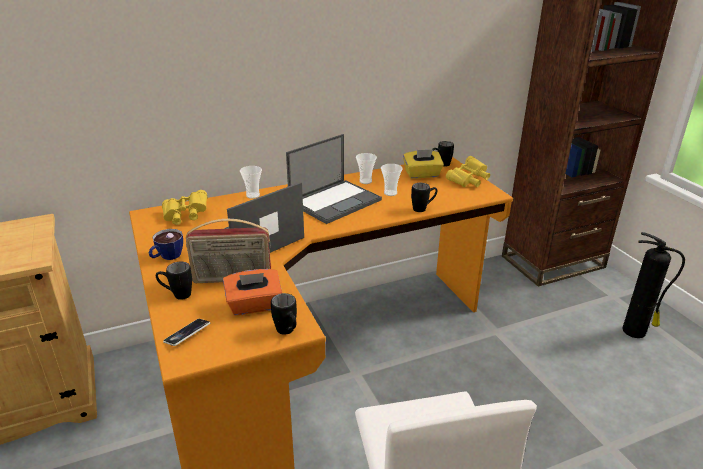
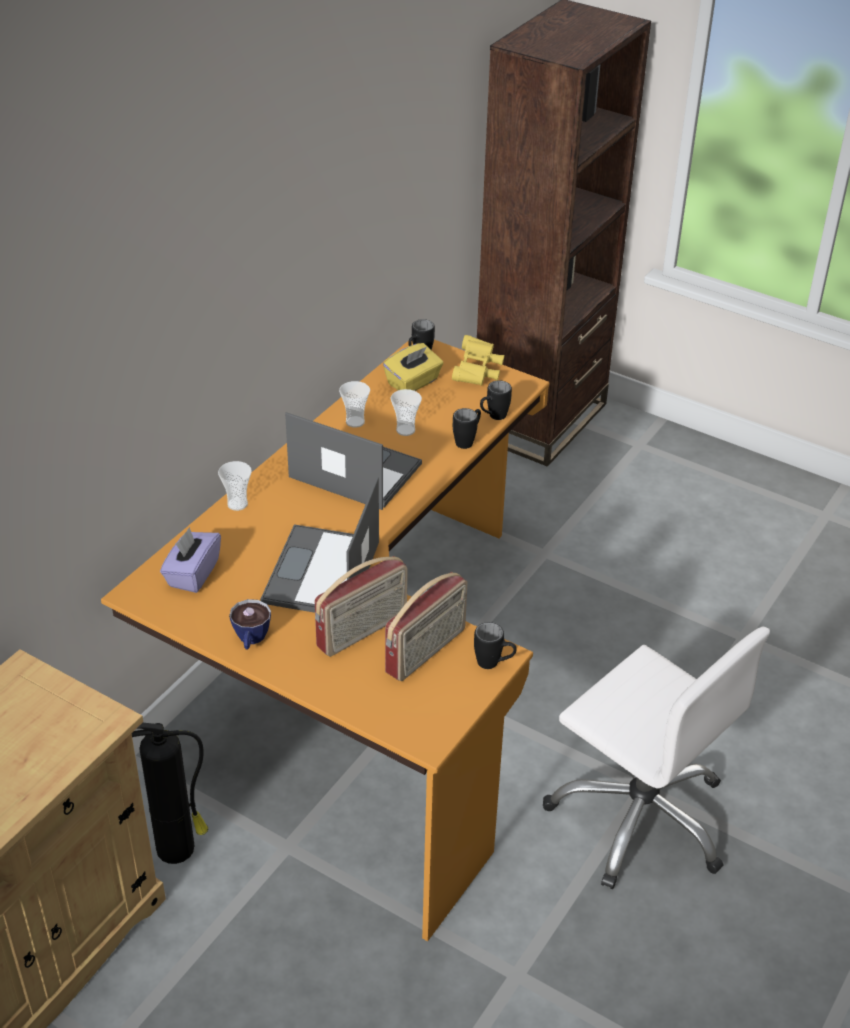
camera: 35 degrees left, 10 degrees up
(177, 295) = (329, 679): black mug -> black mug (493, 417)
(185, 216) = (192, 574): yellow binoculars -> purple tissue box
(187, 334) = (399, 715): phone -> none
(254, 306) = (427, 652): orange tissue box -> radio
(335, 201) = (353, 470): laptop -> laptop turned 75 degrees counterclockwise
(635, 331) = (690, 485): fire extinguisher -> fire extinguisher (178, 848)

